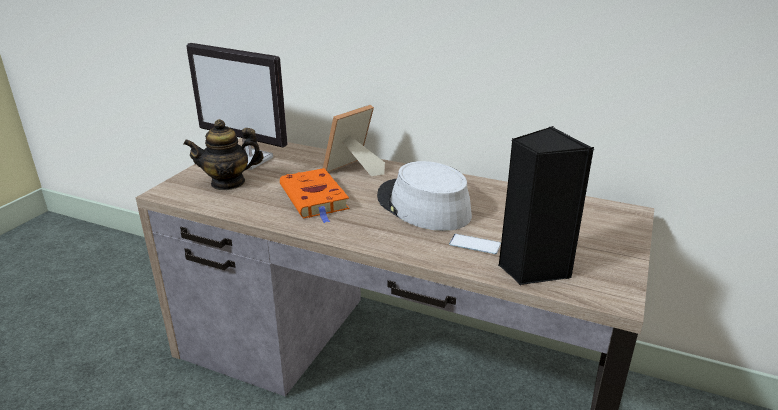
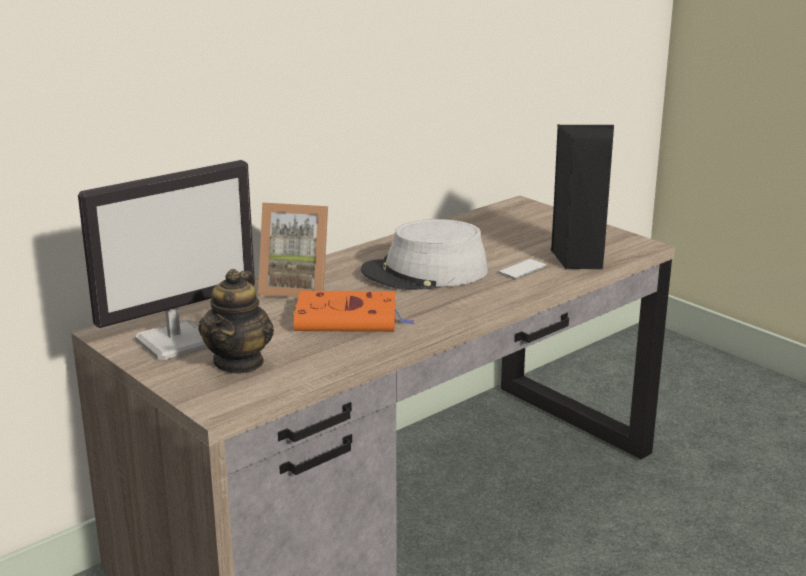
camera: 65 degrees left, 5 degrees down
(353, 171) = (296, 288): picture frame -> picture frame turned 60 degrees counterclockwise

